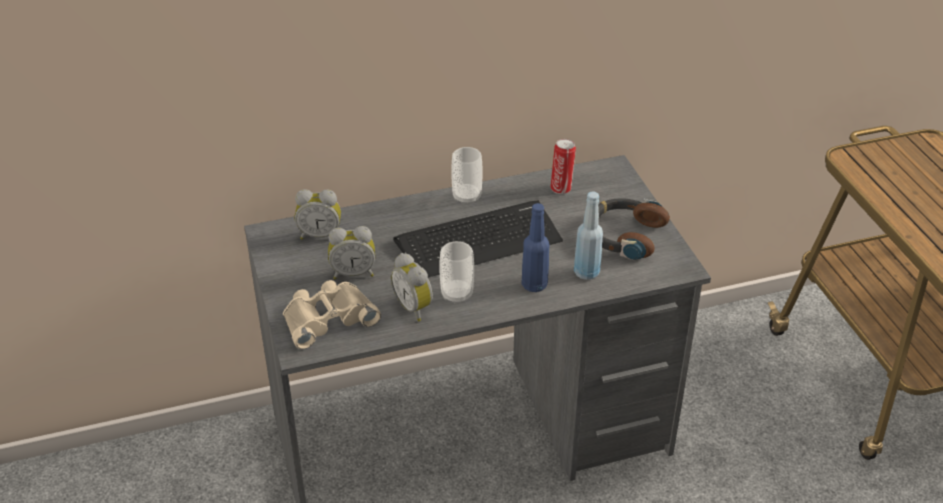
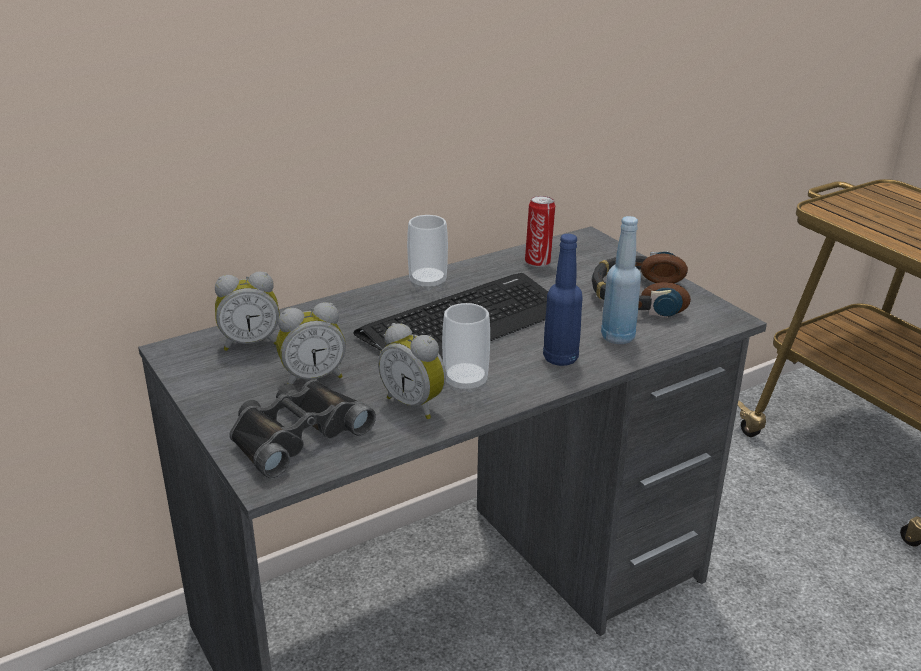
camera: 15 degrees left, 10 degrees down
(327, 318) = (296, 434): beige binoculars -> black binoculars

